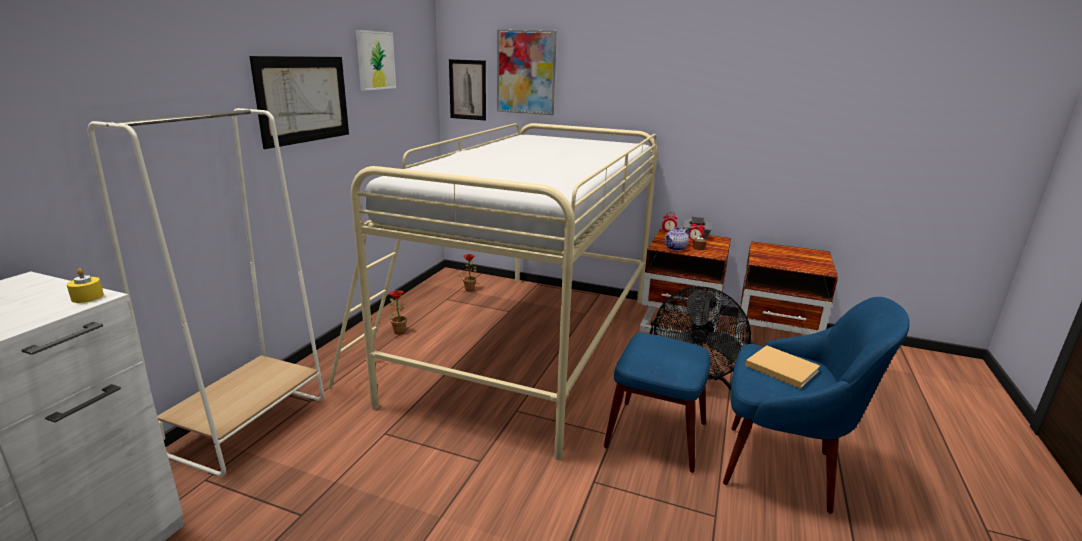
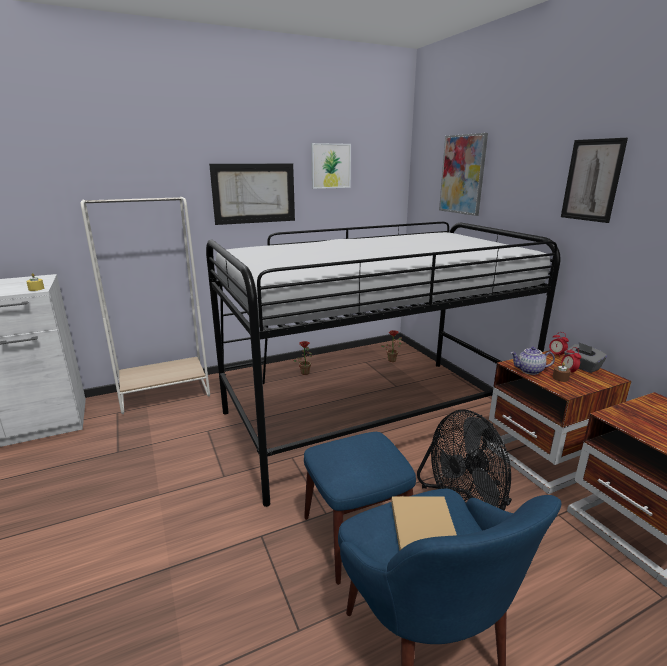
camera: 45 degrees right, 0 degrees up
(467, 90) = (424, 190): picture -> picture (592, 180)
(527, 346) = (369, 416): beige bed -> black bed

